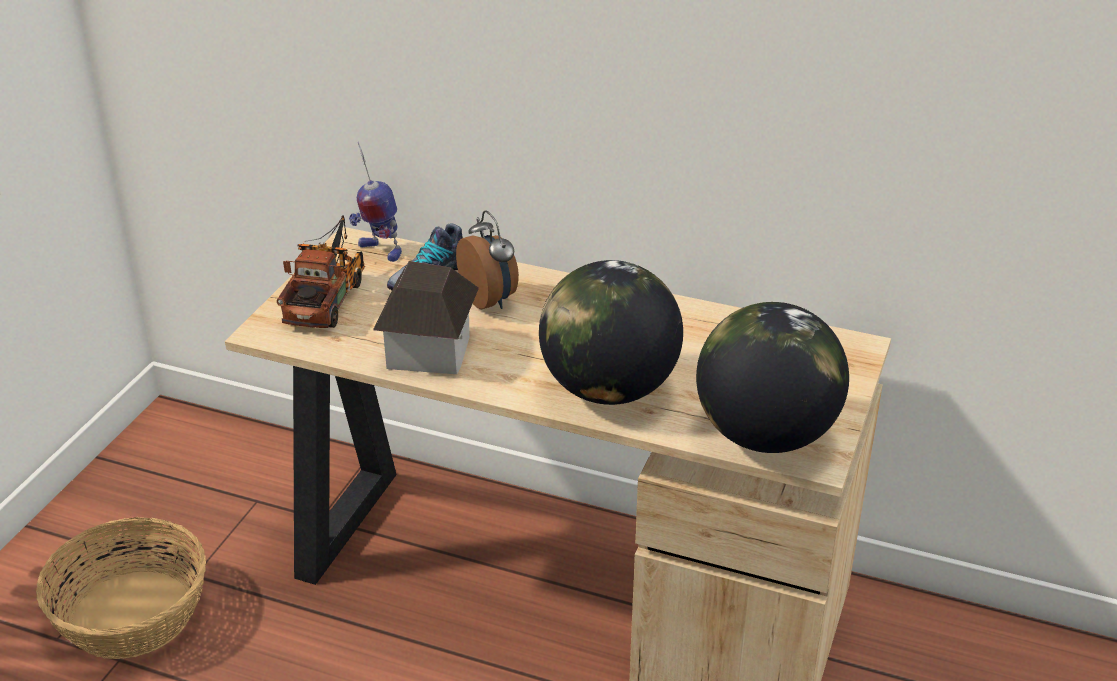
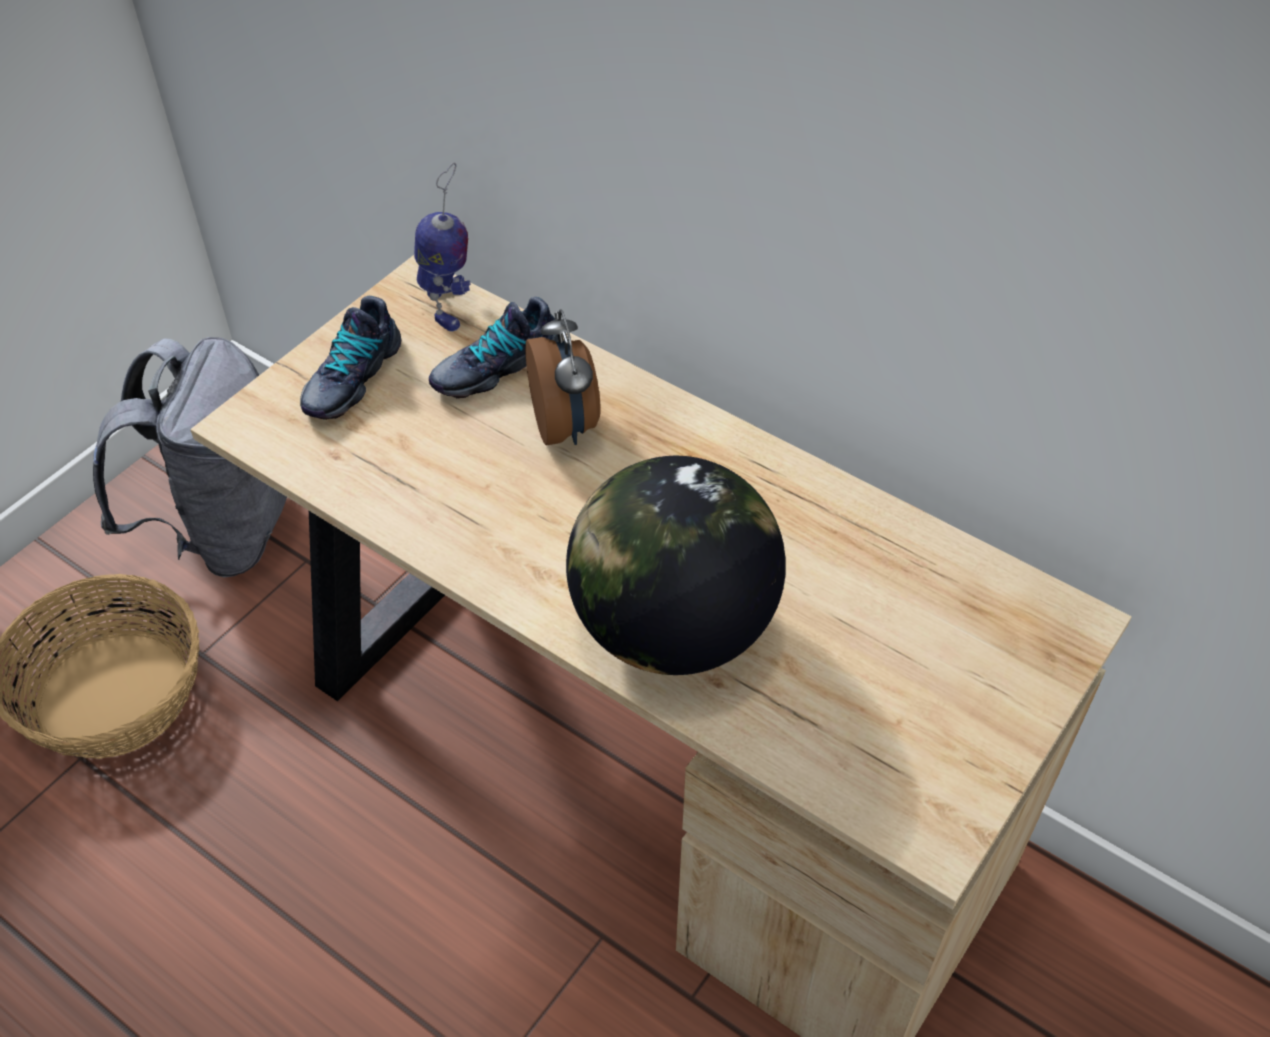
camera: 15 degrees right, 15 degrees up
(183, 493) = (224, 530): none -> grey backpack
(328, 297) = (350, 378): toy truck -> shoe
(379, 250) = (448, 307): toy robot -> toy robot turned 150 degrees counterclockwise
(429, 351) = (449, 503): toy house -> none
(765, 436) = (872, 770): globe -> none

